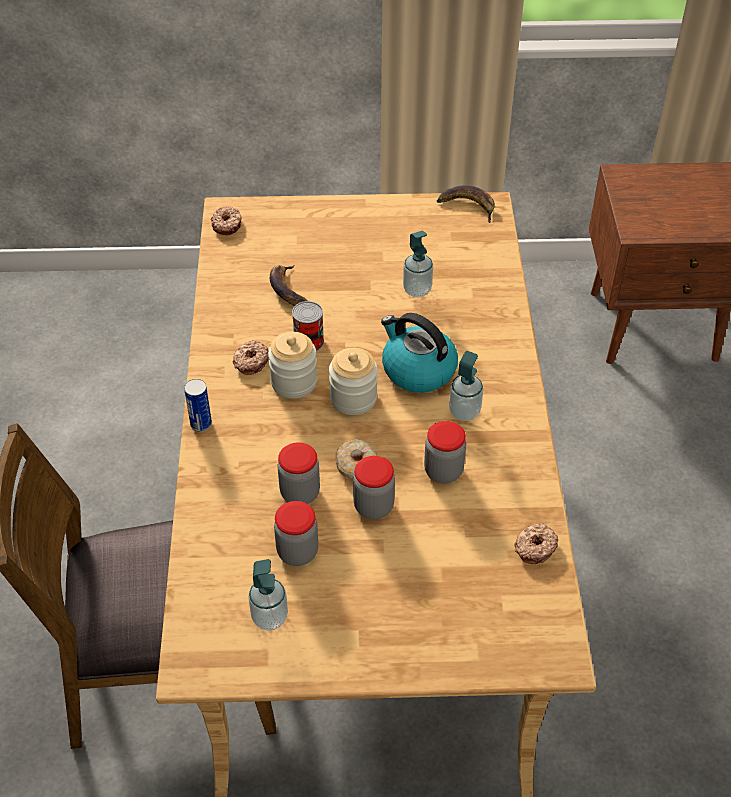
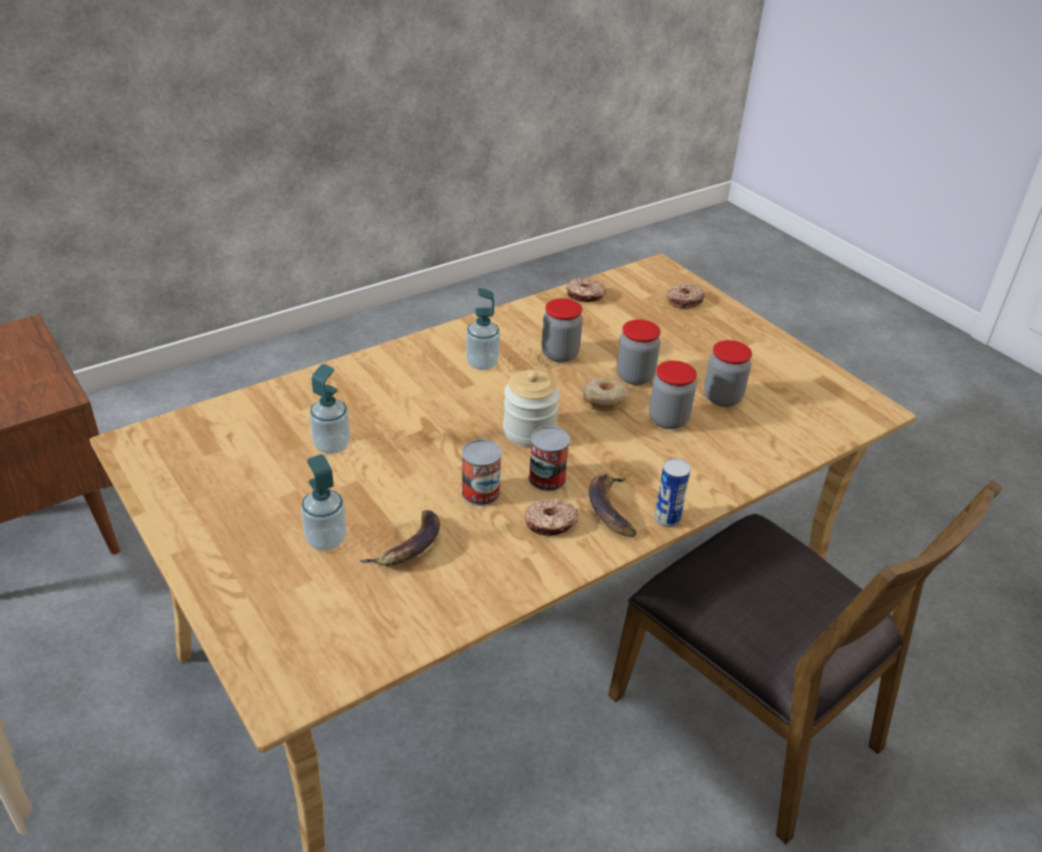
camera: 125 degrees left, 10 degrees down
(227, 225) = (317, 675): donut -> donut (683, 300)
(269, 617) = (790, 388): soap dispenser -> soap dispenser (326, 540)
(294, 382) = (547, 478): jar -> can
(417, 370) = (454, 405): kettle -> none
(468, 206) = (140, 458): banana -> banana (611, 508)

